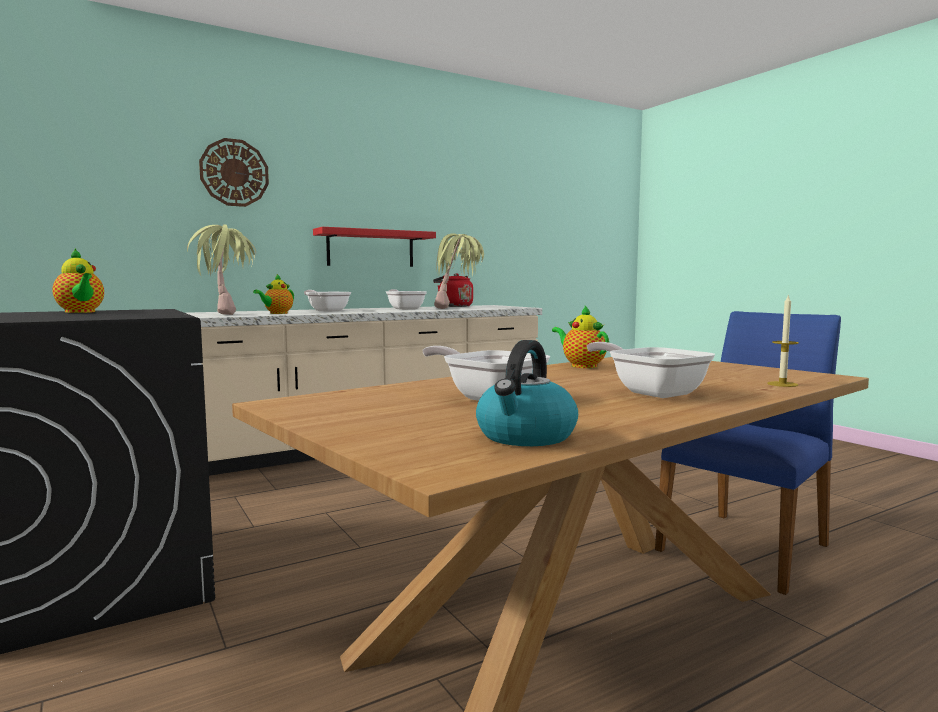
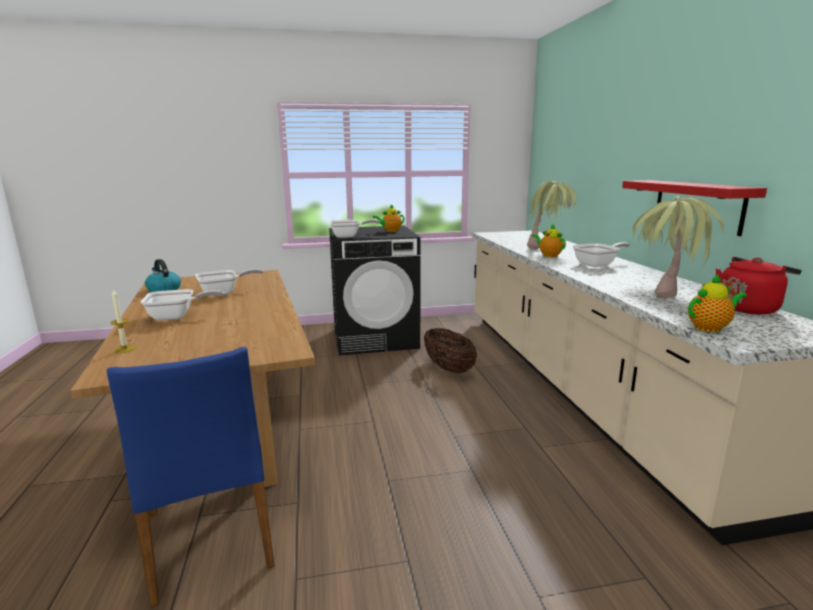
camera: 110 degrees right, 10 degrees up
(234, 173) = (612, 130): wall clock -> none
(284, 502) = (448, 368): none -> basket
(404, 309) = (647, 285): frying pan -> frying pan (349, 236)
(581, 366) = (275, 321): teapot -> teapot (710, 328)

